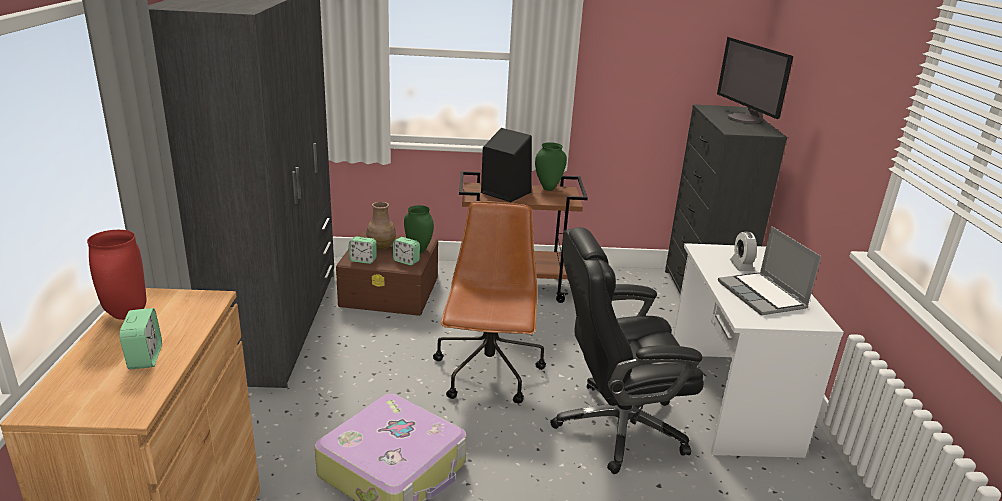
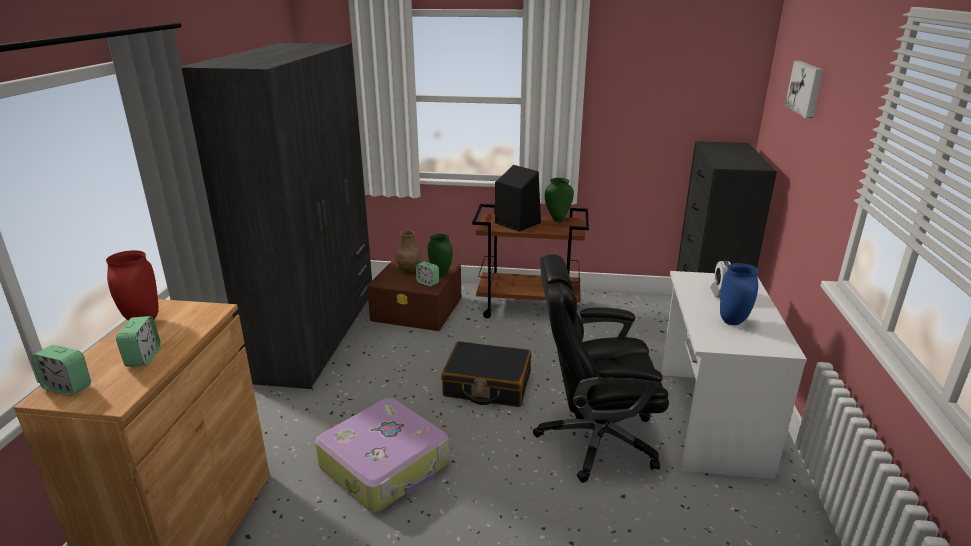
camera: 10 degrees right, 0 degrees up
(363, 260) = (391, 281): alarm clock -> alarm clock (67, 387)
(488, 374) = (487, 385): brown office chair -> black suitcase
(745, 119) = (741, 154): monitor -> none
(763, 296) = (733, 322): laptop -> blue vase
(819, 52) = (806, 88): none -> picture

